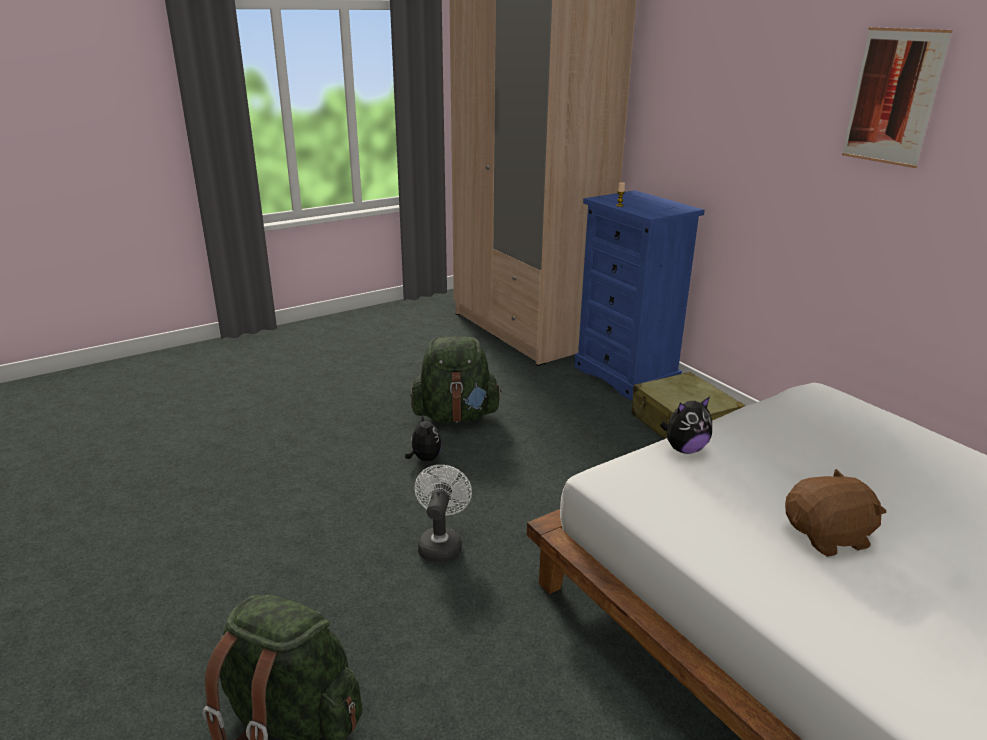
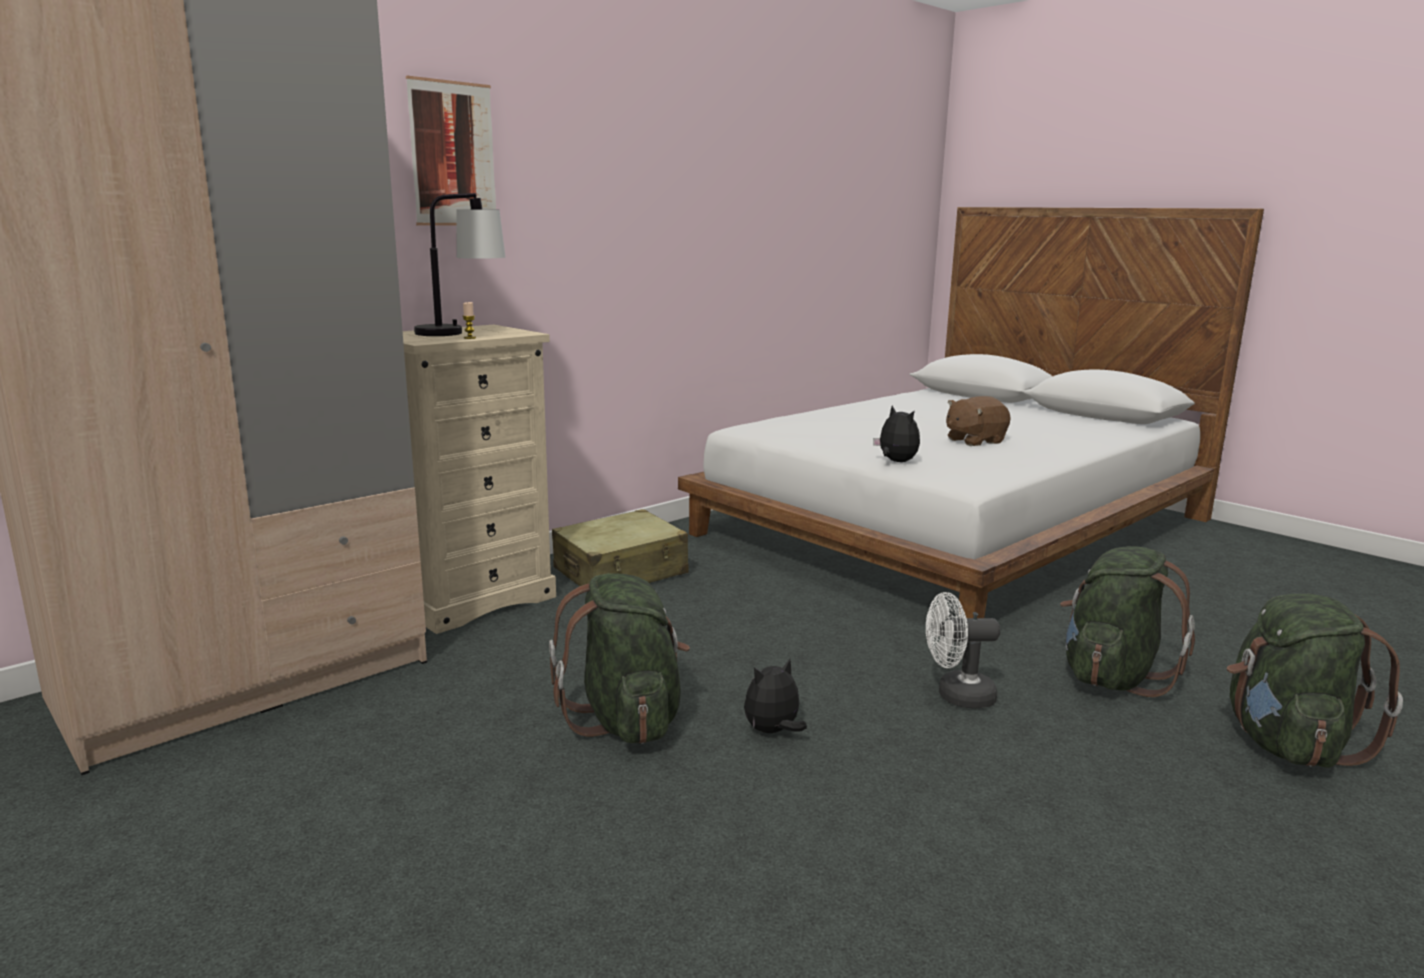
camera: 100 degrees left, 10 degrees down
(444, 653) = (1112, 677): none -> green backpack
(626, 375) = (474, 599): blue dresser -> beige dresser
(645, 204) = (461, 333): none -> table lamp
(828, 537) = (974, 441): brown plush toy -> brown plush toy turned 90 degrees counterclockwise
(893, 97) = (653, 164): picture -> picture (452, 154)

